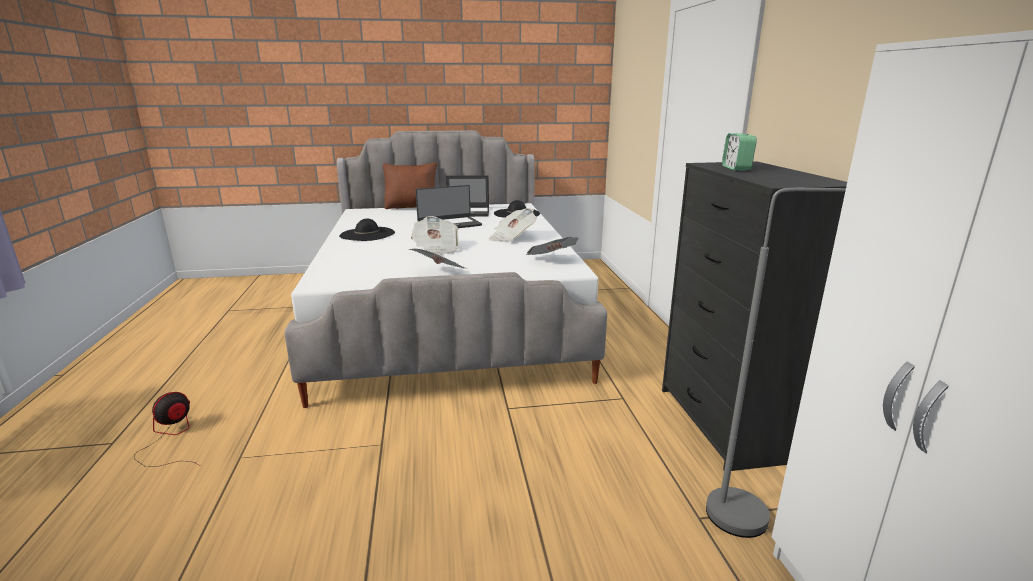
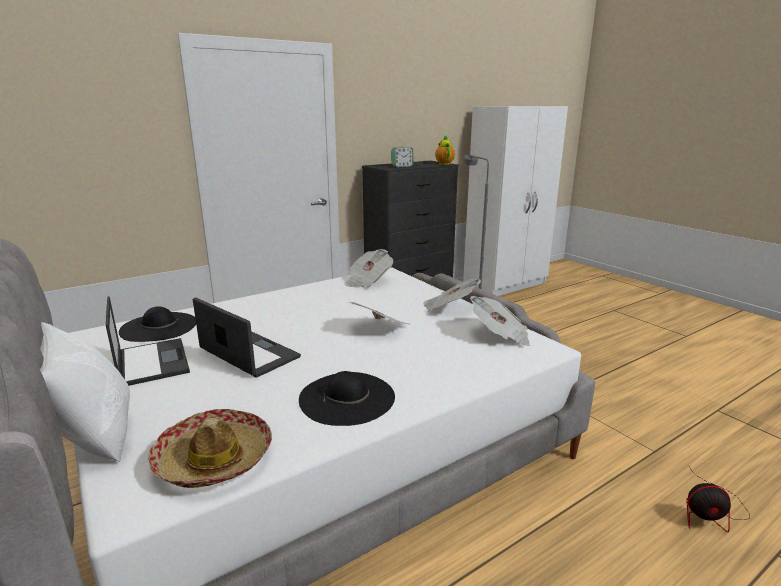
camera: 115 degrees left, 0 degrees up
(364, 217) = (214, 459): none -> hat
(412, 207) = (94, 434): brown pillow -> white pillow
(512, 238) = (301, 306): newspaper -> newspaper (500, 336)
(781, 183) = (444, 163): none -> teapot

